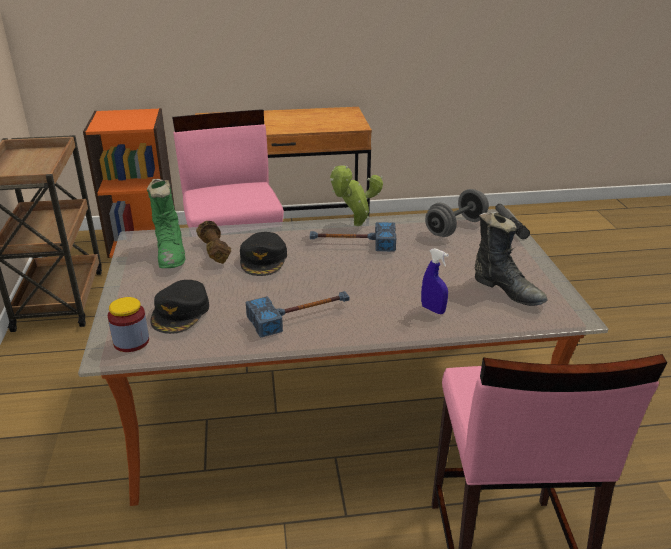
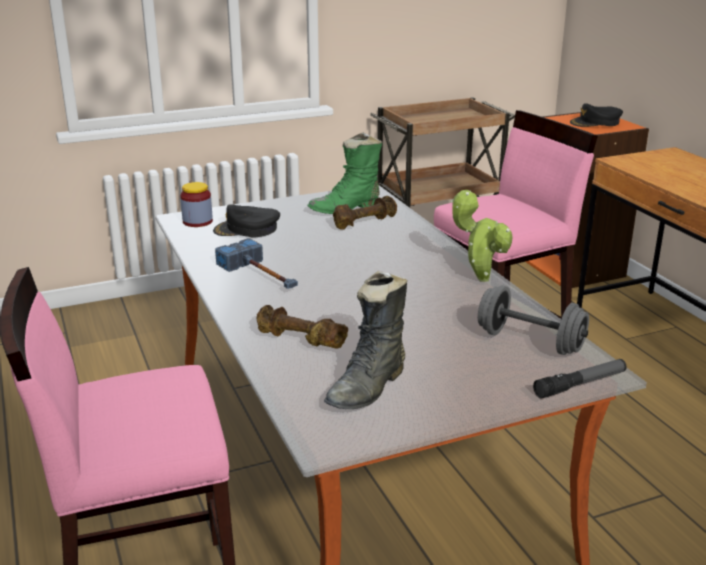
camera: 75 degrees right, 5 degrees down
(263, 259) = (361, 245): black cap -> black cap (595, 123)
(352, 242) = (431, 281): hammer -> none
(433, 309) = (299, 341): blue spray bottle -> brown dumbbell

